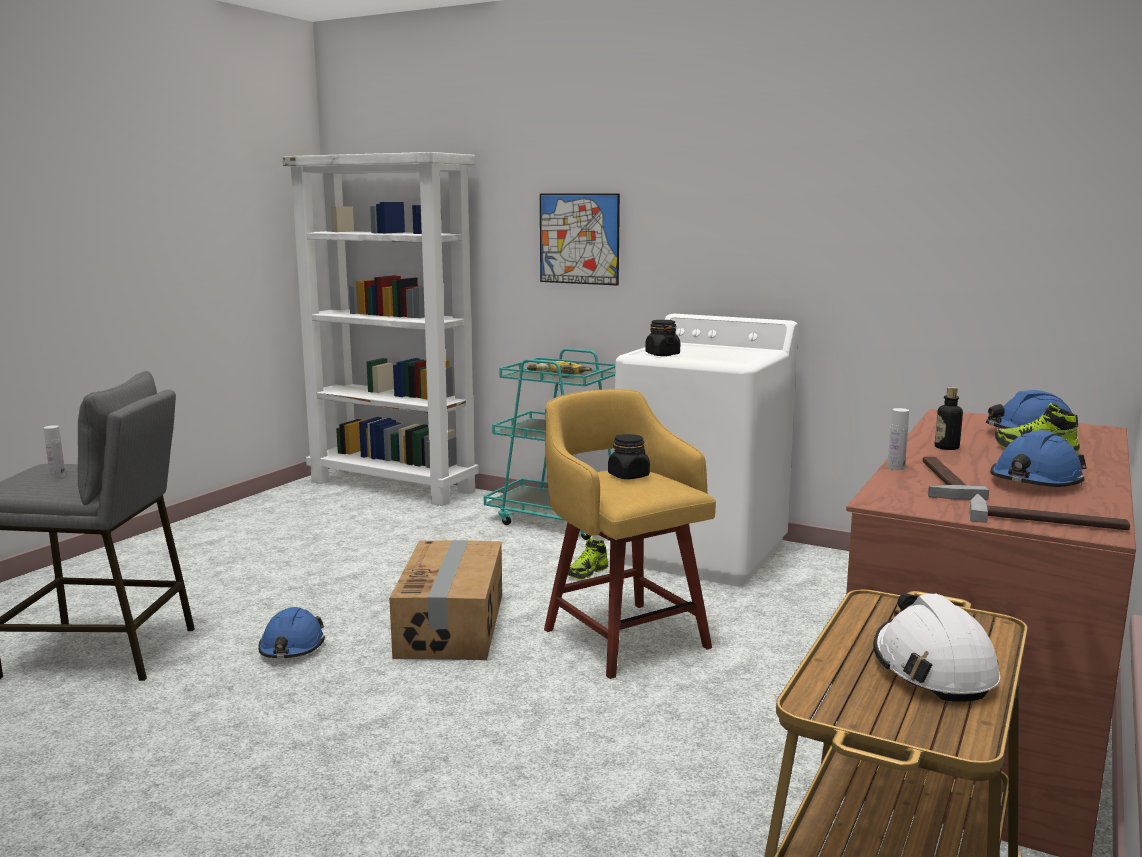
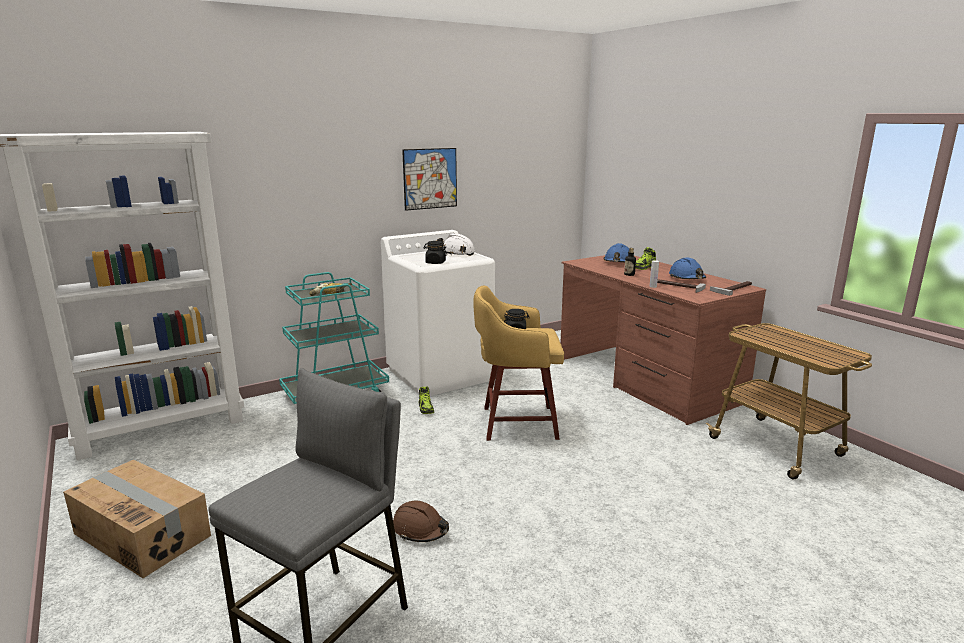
camera: 60 degrees left, 5 degrees up
(57, 476) = (297, 492): white bottle -> none
(292, 648) = (420, 530): blue hard hat -> brown hard hat
(452, 624) = (449, 465): cardboard box -> cardboard box (143, 534)
(579, 238) = (304, 194): picture -> picture (430, 178)
(932, 668) = (804, 342): white hard hat -> white hard hat (456, 253)

